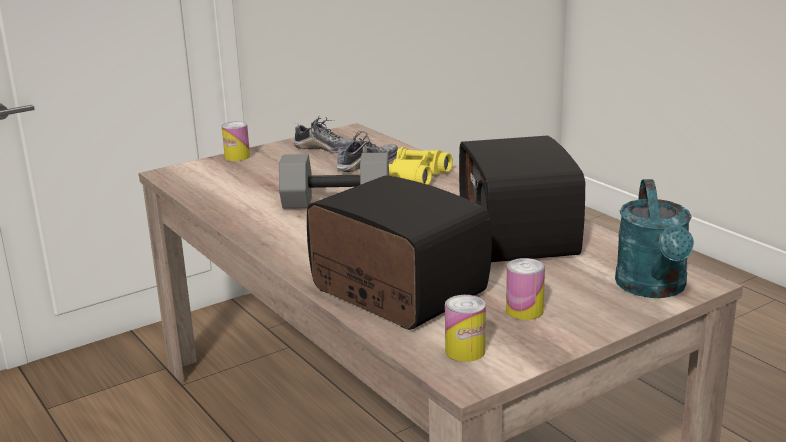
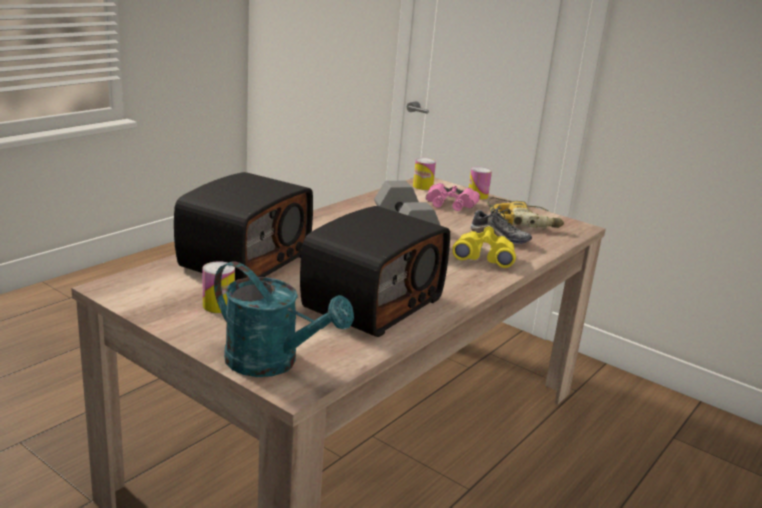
camera: 70 degrees right, 0 degrees up
(255, 172) = (450, 203): none -> pink binoculars
(325, 149) = (523, 221): shoe -> power drill
(465, 351) = (151, 286): can -> can (423, 186)
(520, 235) = (371, 302): radio -> radio turned 150 degrees clockwise
(653, 288) = (272, 363): turquoise watering can -> turquoise watering can turned 135 degrees counterclockwise

